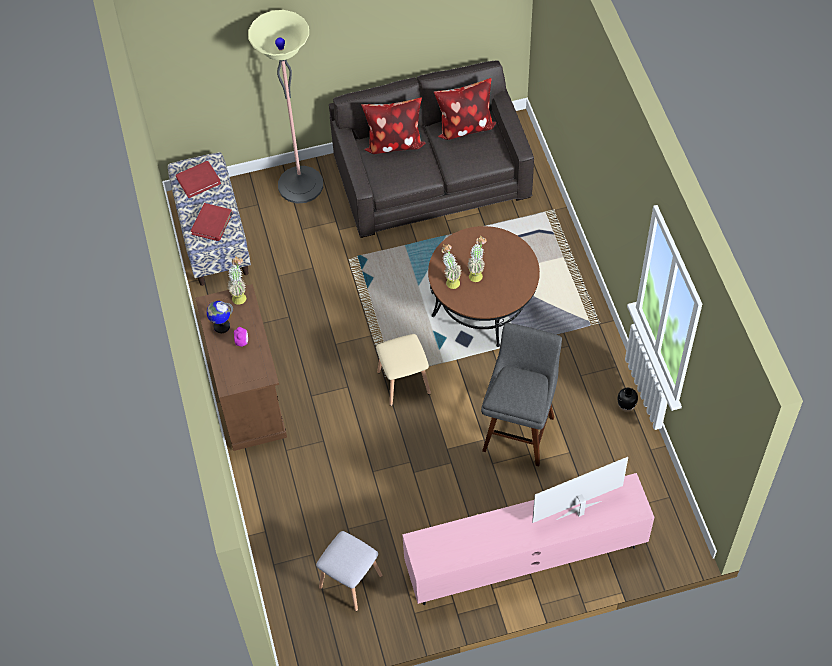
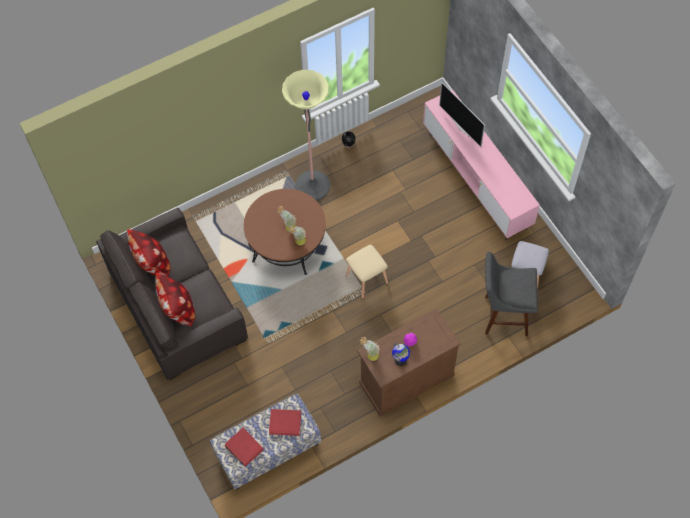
camera: 105 degrees left, 5 degrees up
(300, 185) = (203, 398): floor lamp -> floor lamp (312, 186)
(519, 430) = (384, 201): grey stool -> grey stool (503, 315)

